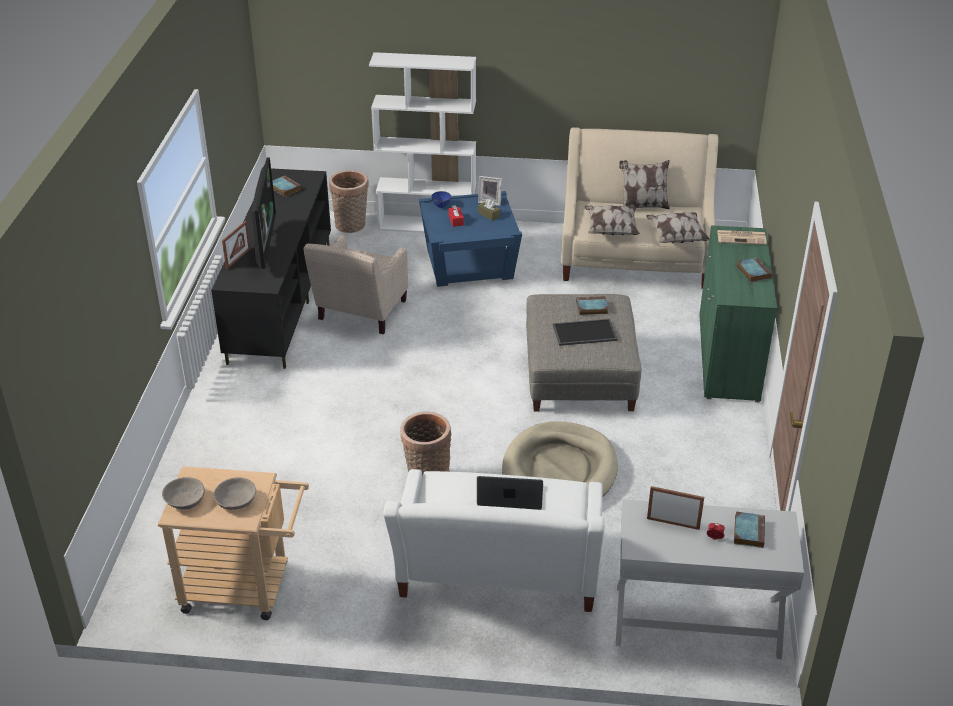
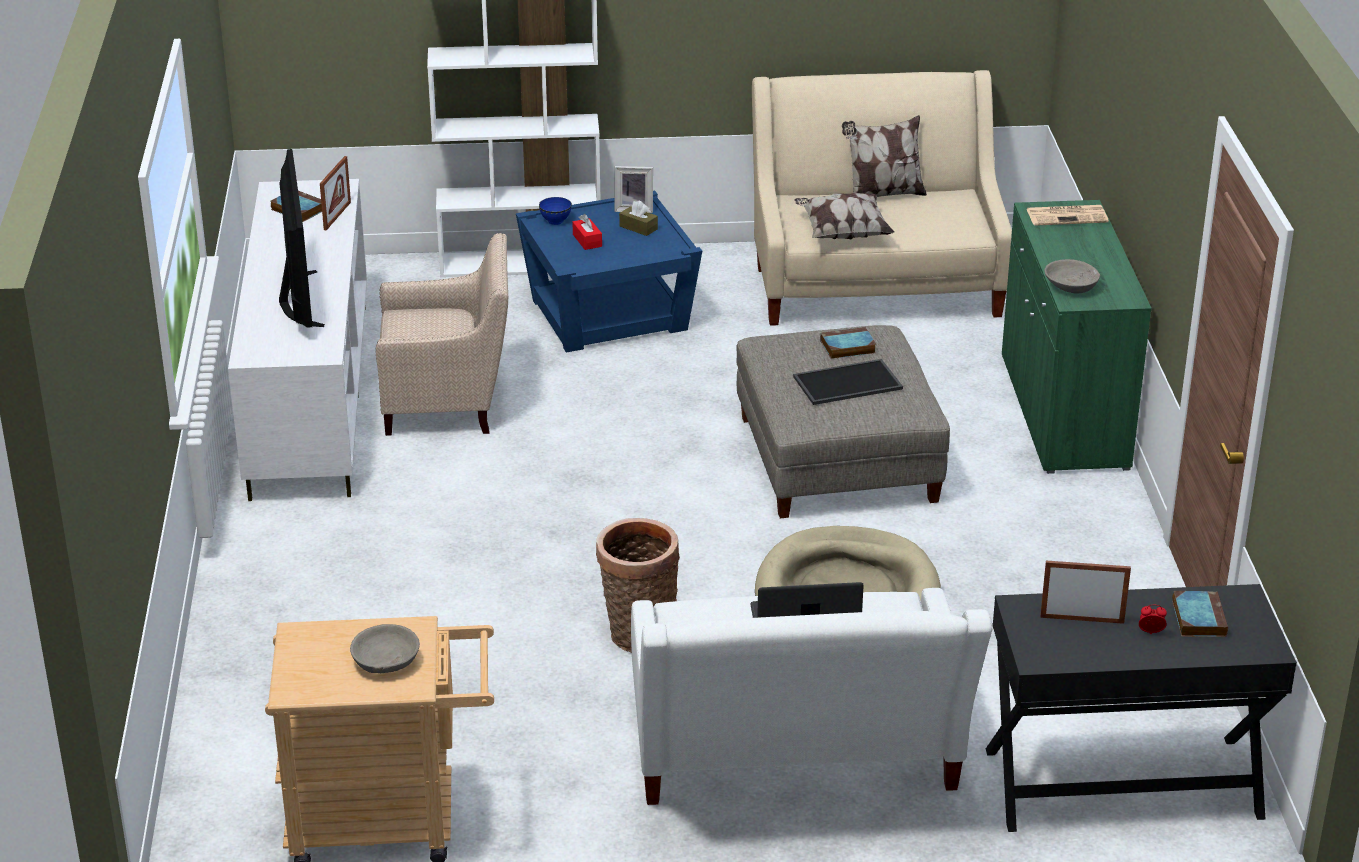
camera: 10 degrees left, 5 degrees down
(185, 500) = (301, 670): grey bowl -> grey bowl (1070, 286)
(238, 258) = (257, 319): picture frame -> picture frame (337, 216)
(281, 300) = (310, 397): black tv stand -> white tv stand
(351, 226) = (394, 275): basket -> none
(359, 313) = (449, 404): beige armchair -> beige armchair turned 105 degrees counterclockwise
(676, 237) = (949, 235): pillow -> none
(696, 622) = (1122, 784): white console table -> black console table
(753, 272) = (1099, 262): book -> none

